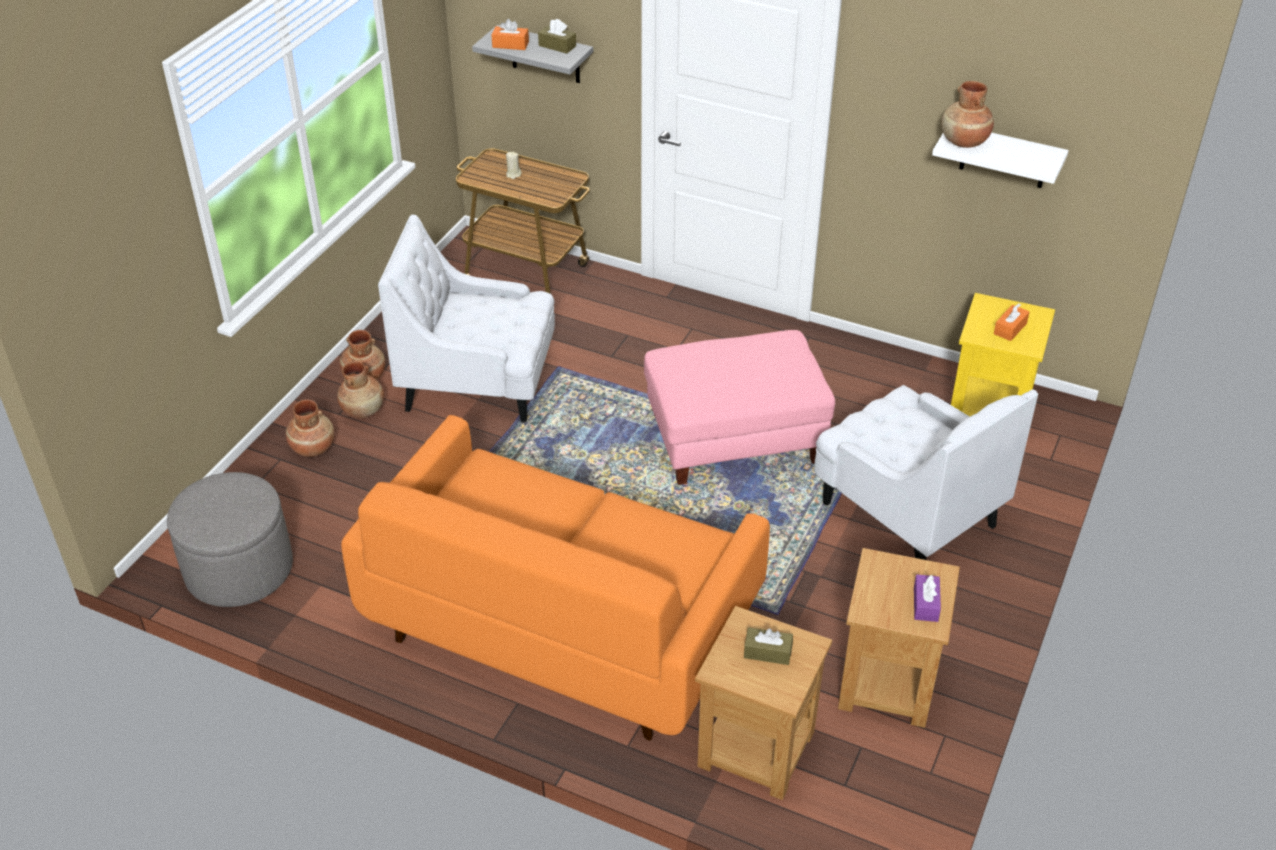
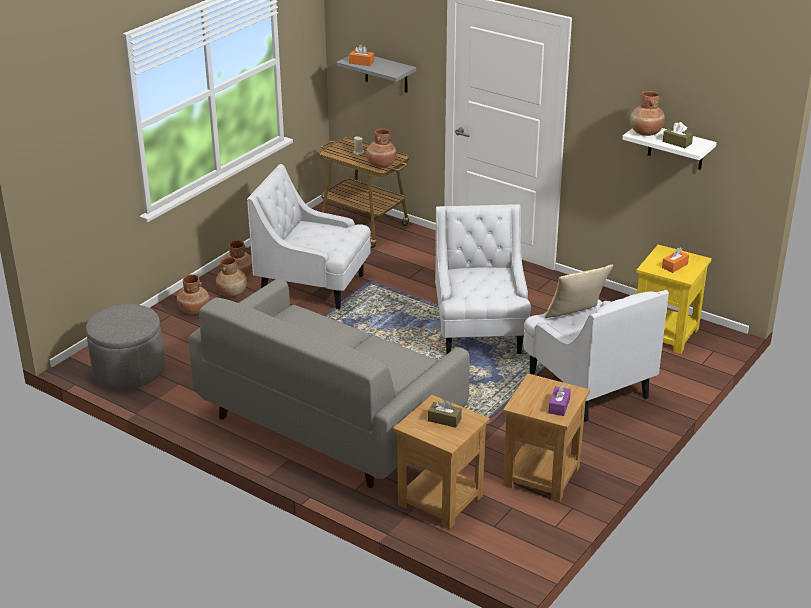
camera: 10 degrees right, 10 degrees down
(552, 193) = (381, 164): none -> brown vase
(557, 46) = (392, 65): brown tissue box -> brown tissue box (677, 142)
(561, 624) = (330, 420): orange sofa -> grey sofa
(734, 439) = (480, 331): pink ottoman -> white armchair
(889, 424) = (575, 316): none -> pillow

